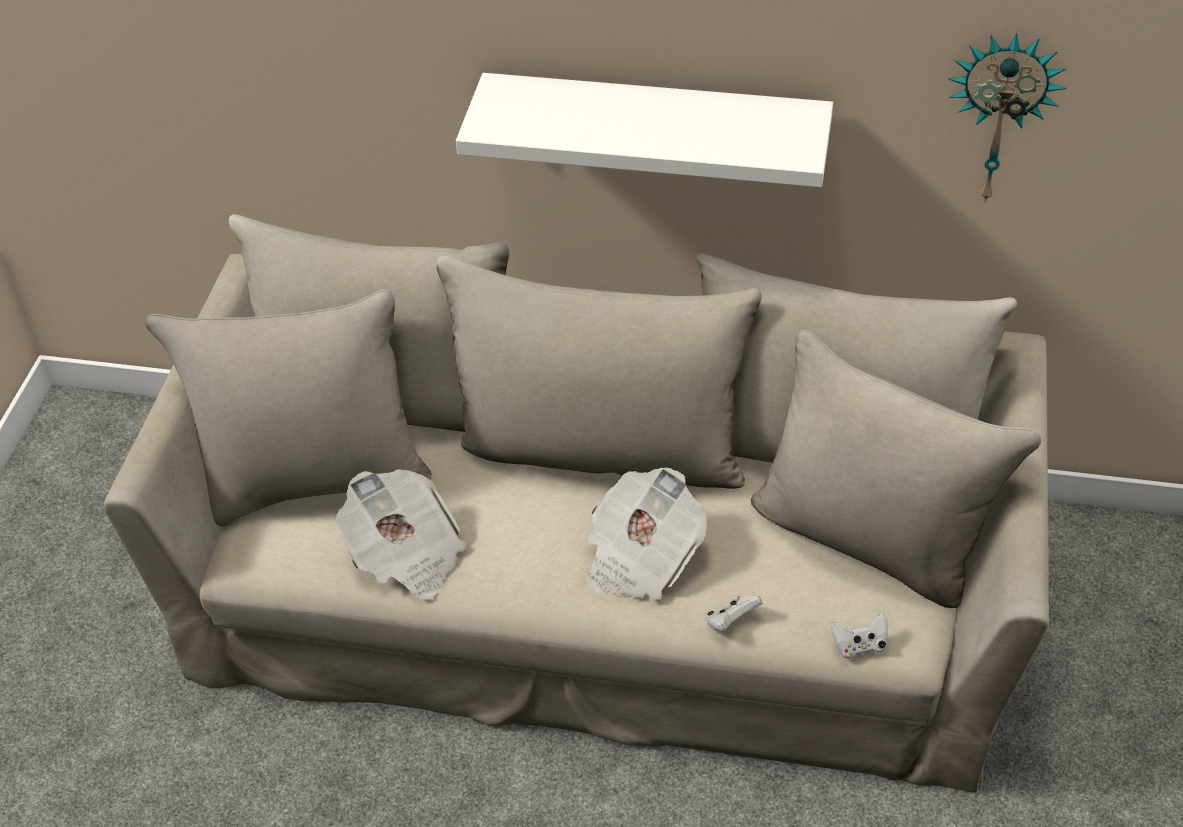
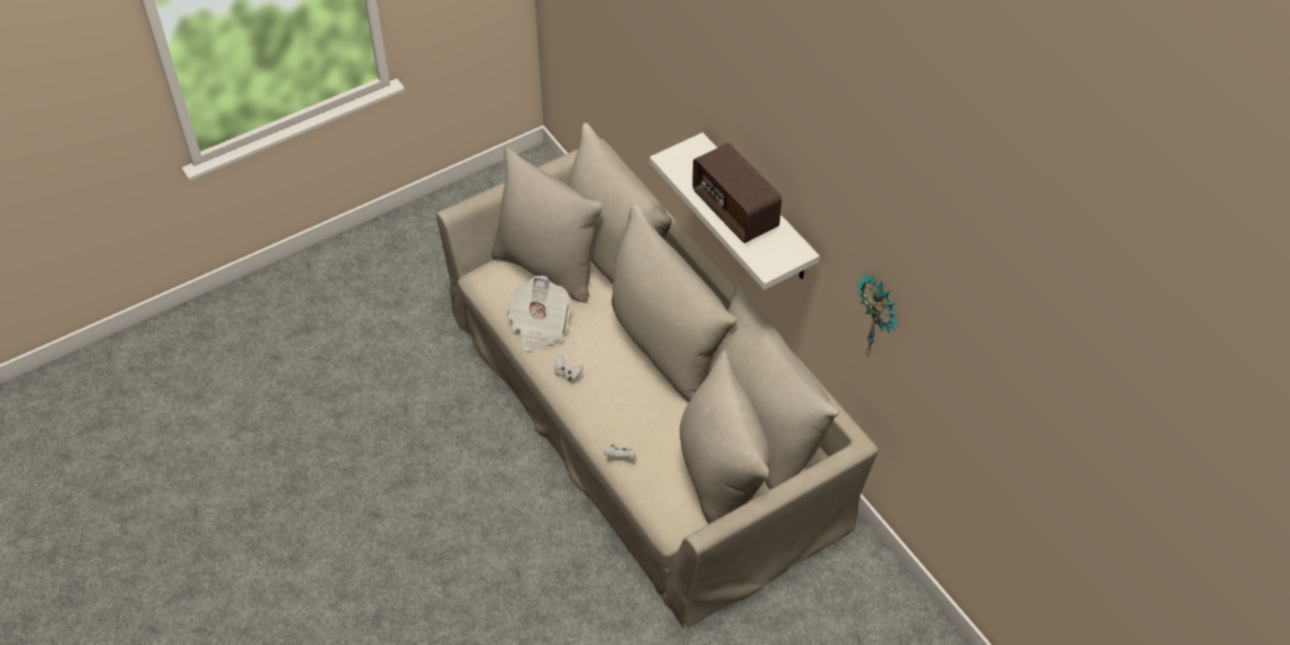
camera: 45 degrees right, 5 degrees up
(640, 557) = (621, 403): newspaper -> none
(660, 124) = (735, 210): none -> radio
(859, 646) = (655, 510): white game controller -> white game controller (567, 375)

